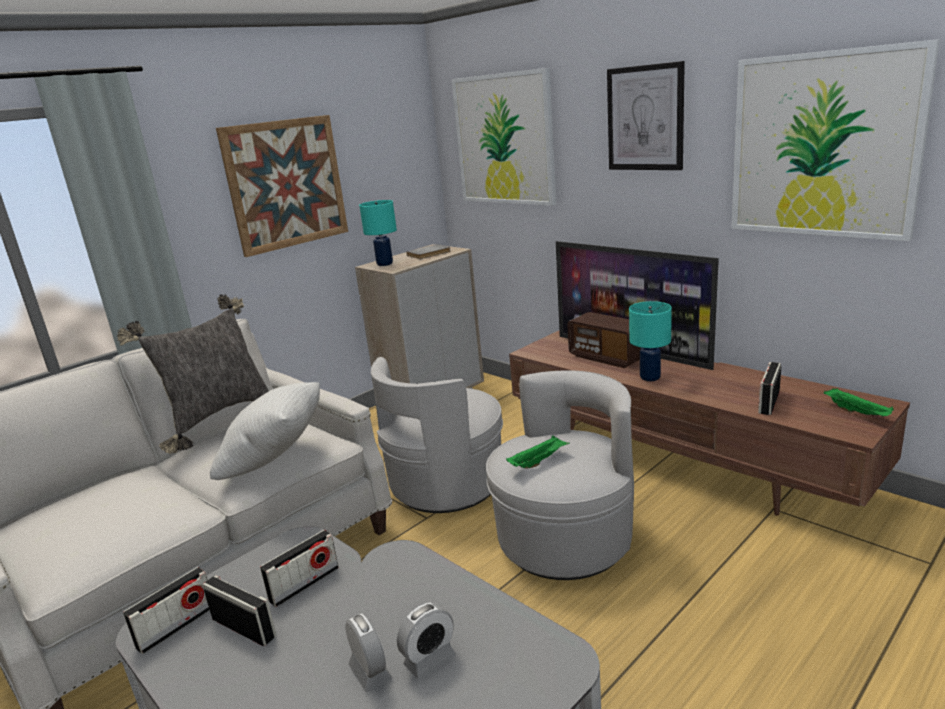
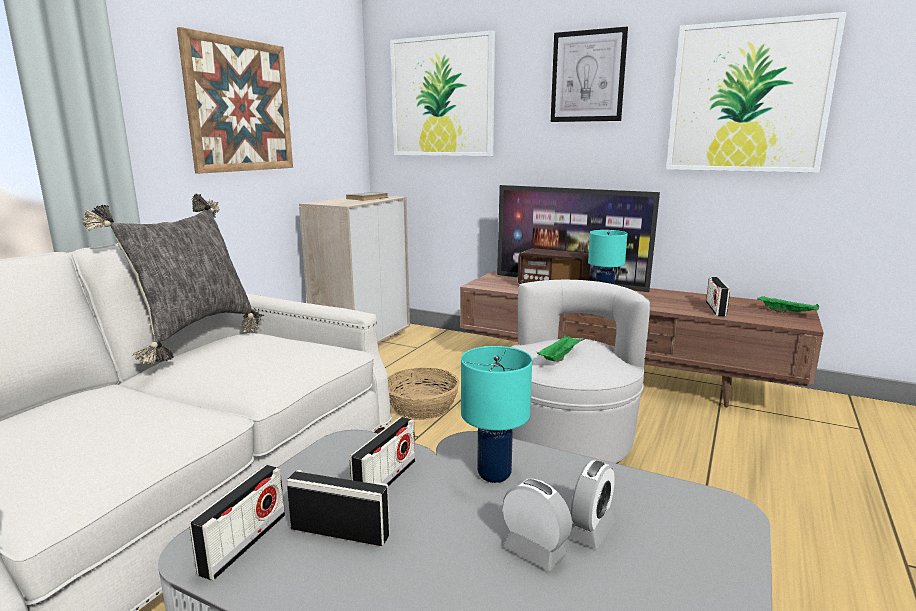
camera: 20 degrees left, 5 degrees down
(276, 459) = (290, 363): white pillow -> none
(384, 264) = (330, 202): turquoise table lamp -> turquoise table lamp (494, 476)
(447, 483) = (421, 407): white armchair -> basket

